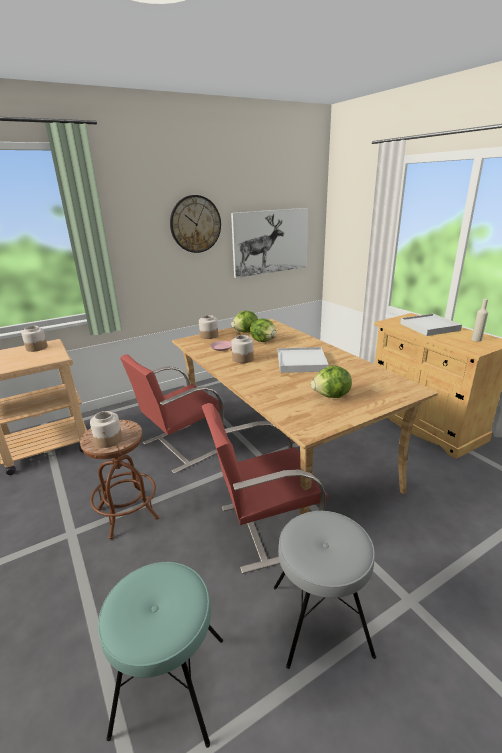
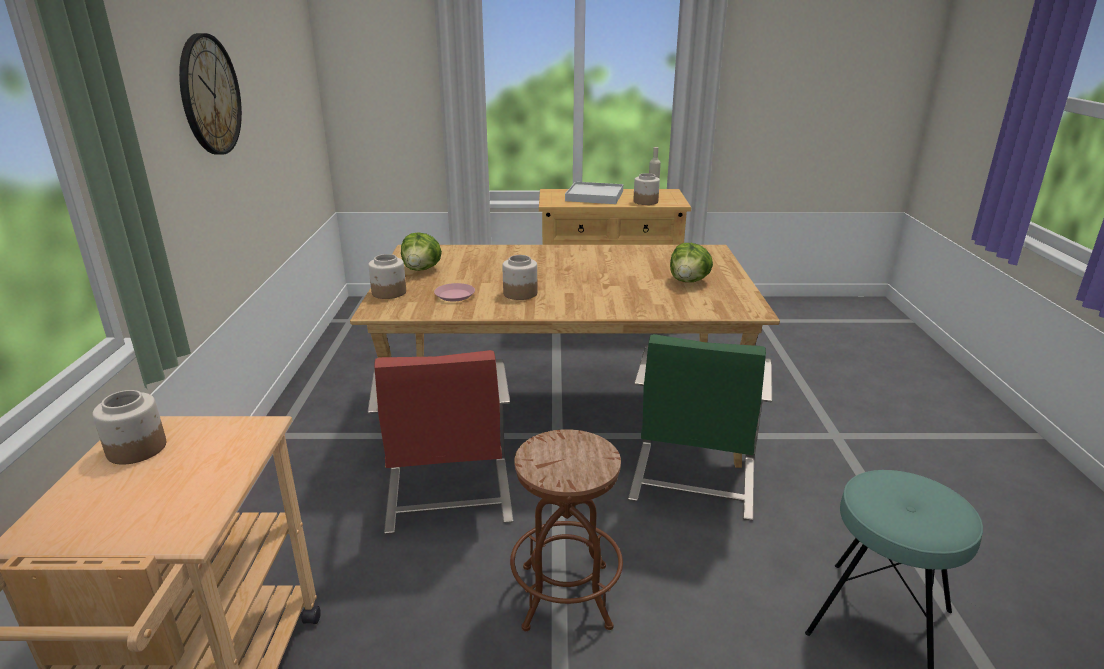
camera: 60 degrees left, 0 degrees up
(108, 440) = (583, 462): jar -> jar (646, 202)
(263, 340) = (476, 268): lettuce -> none
(264, 529) = (692, 481): red chair -> green chair
(270, 242) = (283, 120): picture -> none
(301, 362) = (581, 270): white tray -> none
(320, 619) = (836, 491): grey stool -> none

